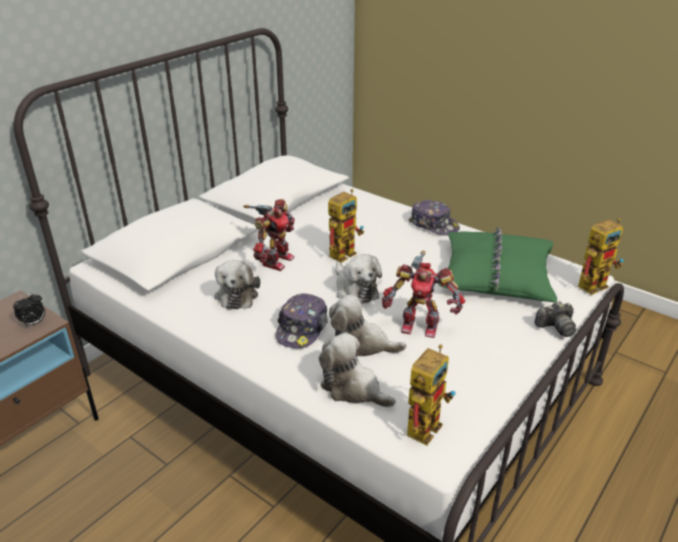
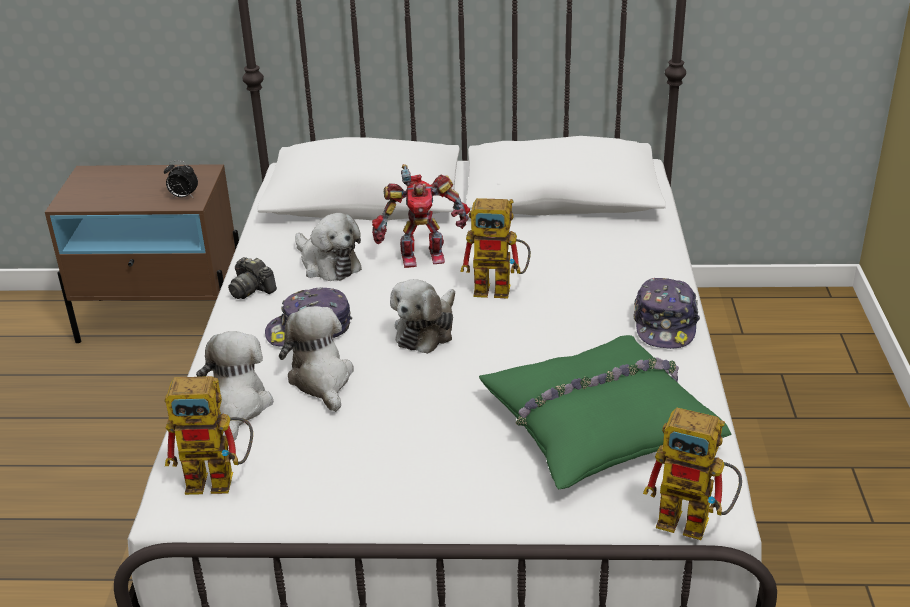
camera: 55 degrees right, 0 degrees up
(237, 294) = (328, 264): plush toy -> plush toy turned 90 degrees counterclockwise
(420, 325) = (404, 405): toy robot -> none
(556, 327) = (523, 518): camera -> camera (251, 289)

